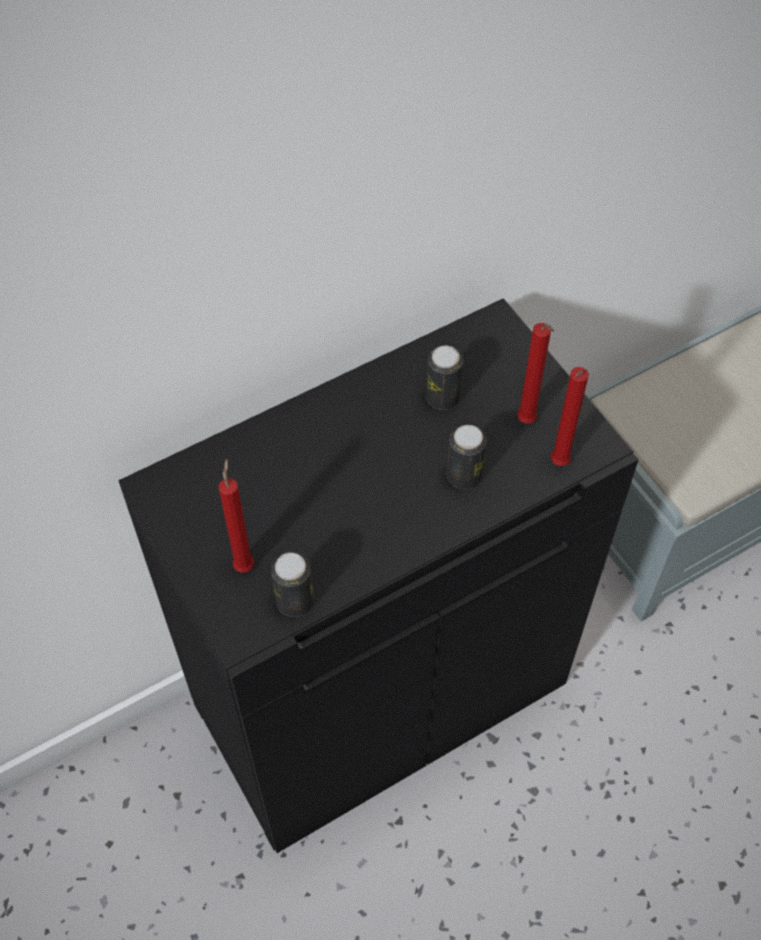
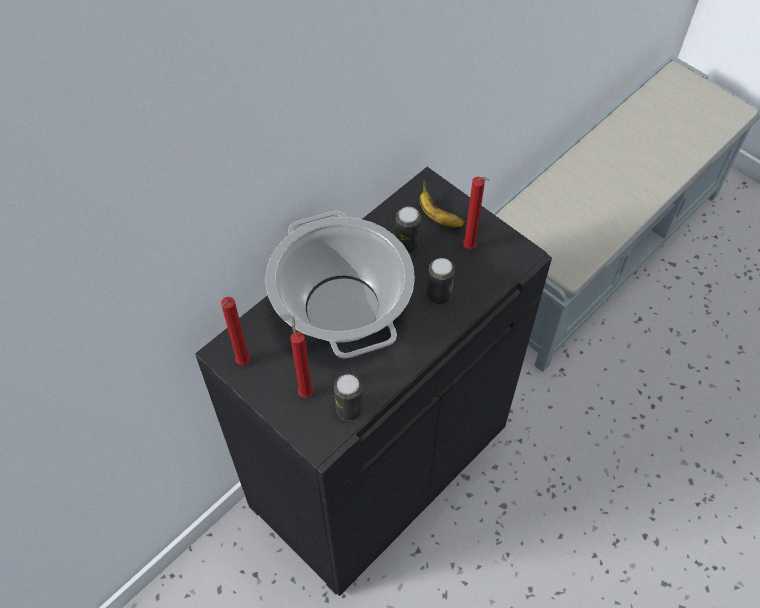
camera: 15 degrees left, 0 degrees up
(327, 462) = (341, 307): none -> cooking pot
(496, 370) = (438, 217): none -> banana
(558, 464) = (500, 273): red candle -> red candle (242, 363)

